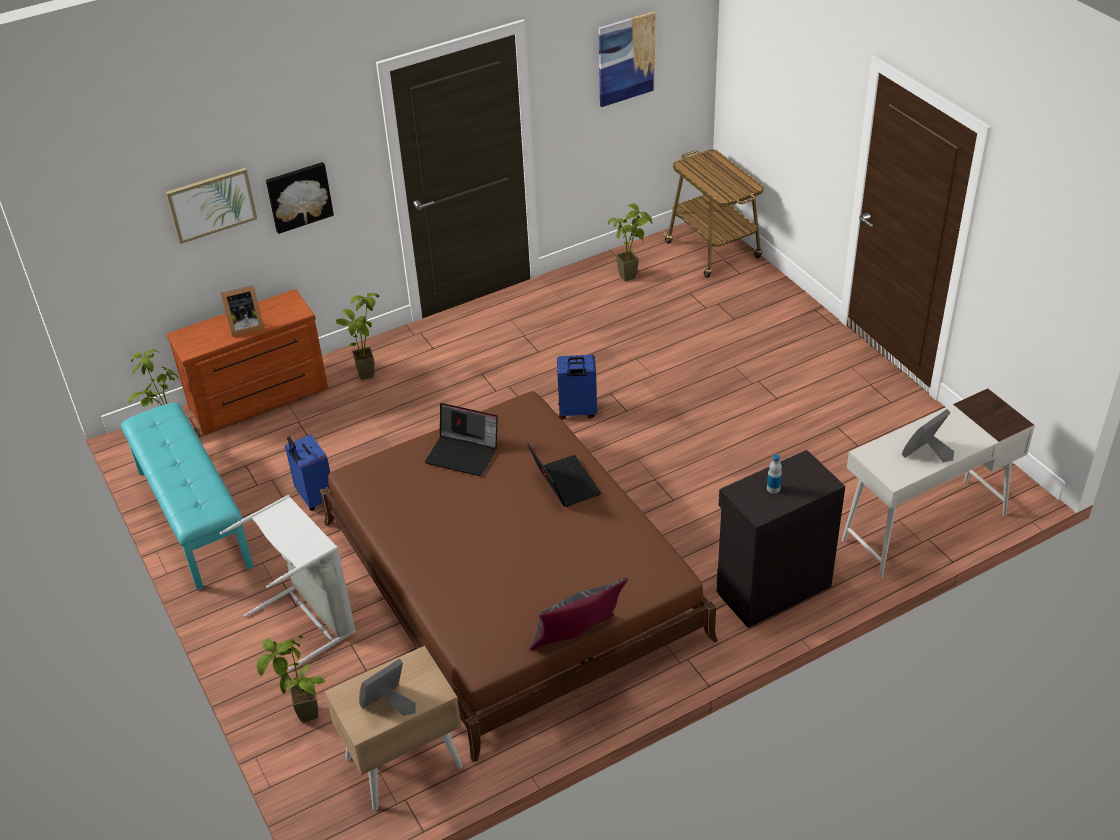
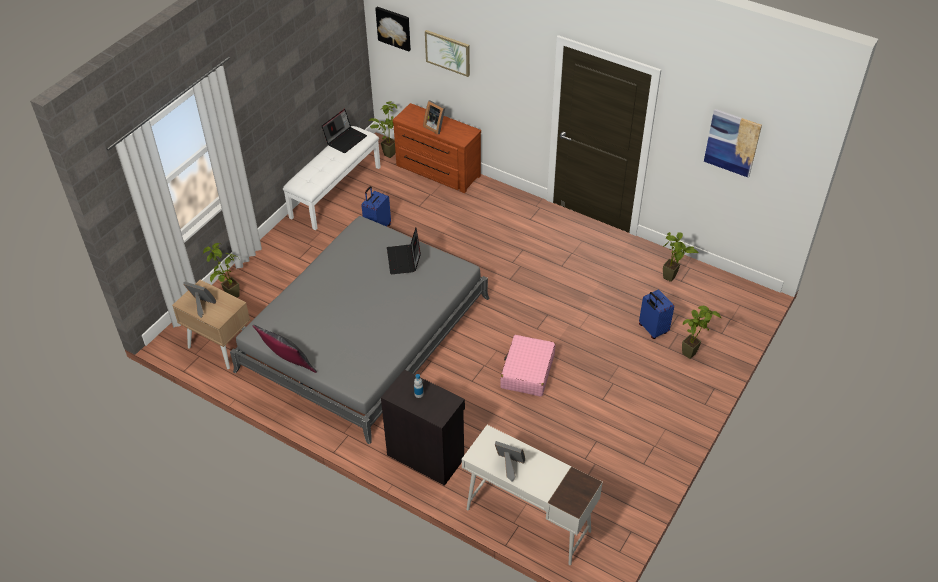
camera: 60 degrees right, 5 degrees up
(192, 518) = (335, 192): turquoise bench -> white bench
(299, 196) = (495, 81): picture -> picture (394, 28)
(310, 618) = (293, 267): grey laundry basket -> none
(367, 370) = (490, 201): potted plant -> potted plant (693, 352)
(511, 578) = (365, 334): brown bed -> grey bed
(563, 483) = (406, 311): laptop -> laptop (345, 139)
(577, 412) = (519, 306): blue suitcase -> blue suitcase (652, 329)
(692, 444) = (527, 372): none -> pink suitcase
(713, 251) = (735, 310): cart -> none

